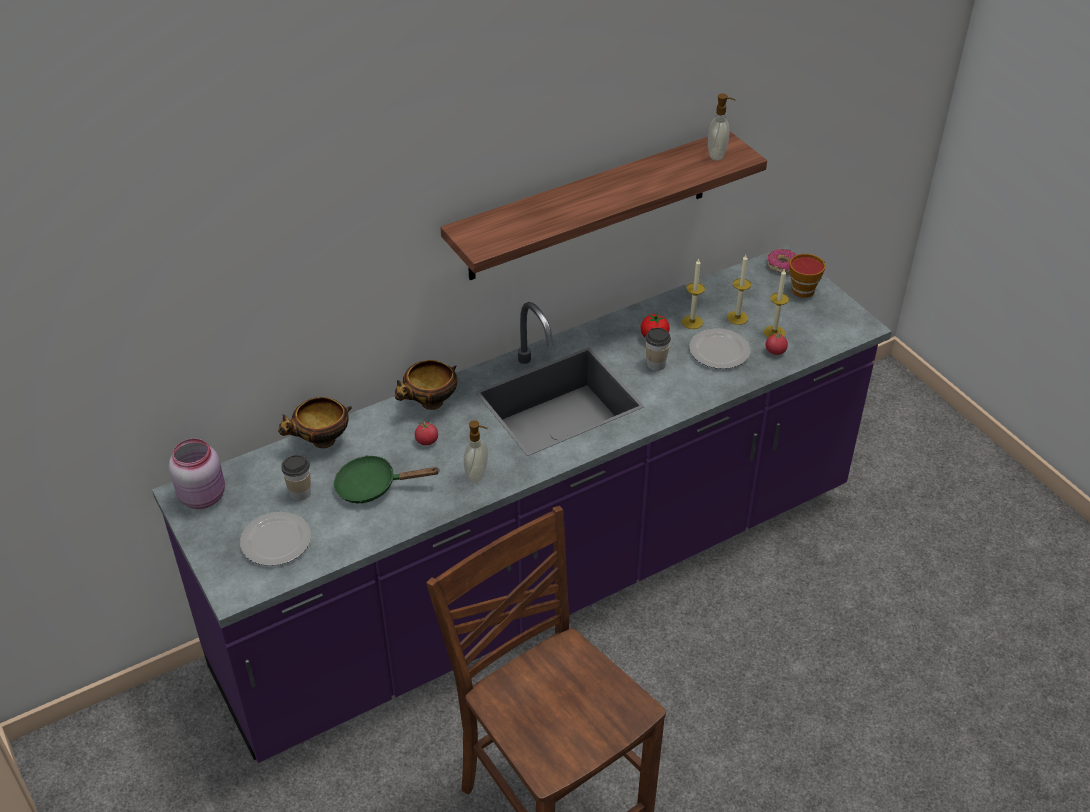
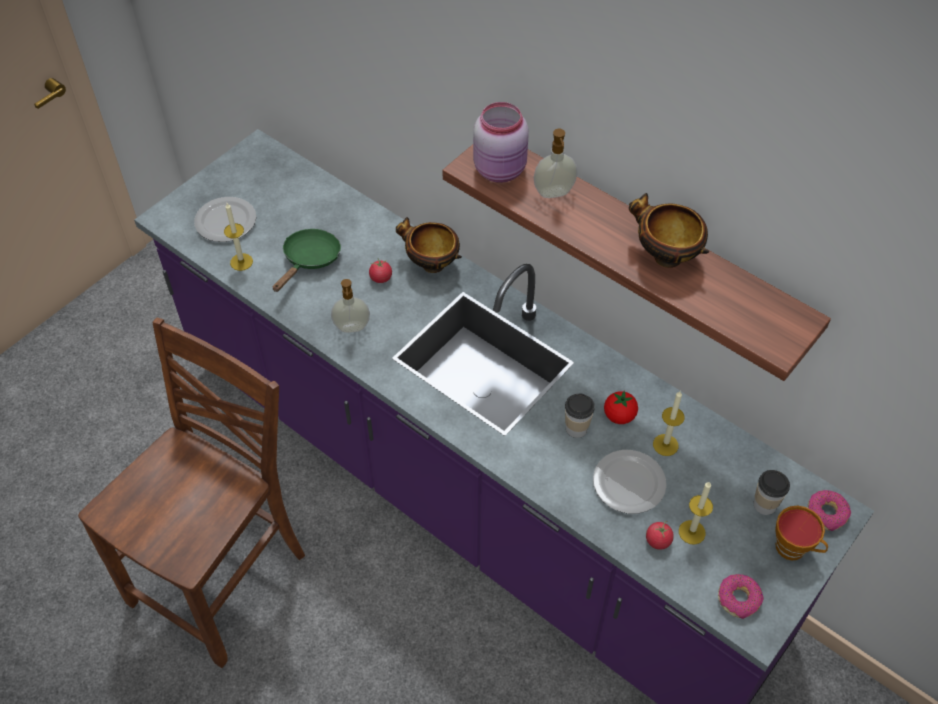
camera: 70 degrees right, 10 degrees up
(203, 495) = (261, 160): pink jar -> pink jar (501, 170)
(300, 493) = (285, 216): cup -> cup (765, 504)
(321, 442) = (350, 208): bowl -> bowl (664, 256)
(373, 486) = (309, 260): green frying pan -> green frying pan turned 45 degrees clockwise
(717, 155) = (765, 319): soap dispenser -> soap dispenser (554, 193)
(737, 318) = (698, 488): candle -> candle (241, 262)
(836, 327) = (738, 599): none -> donut

